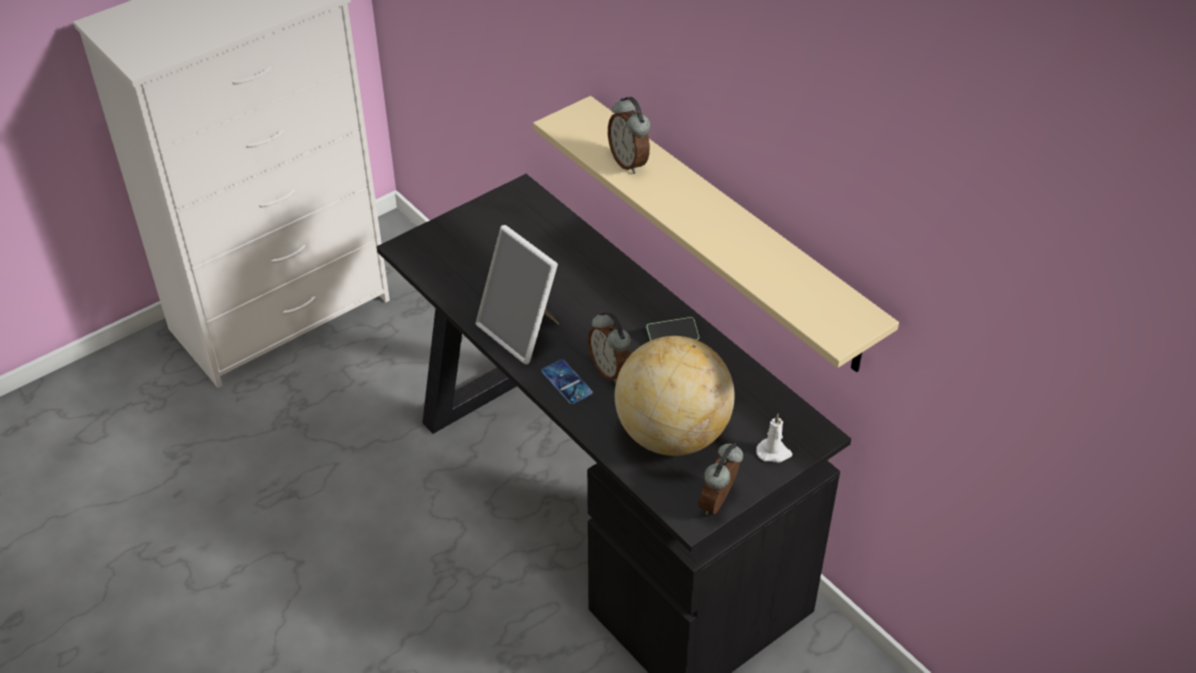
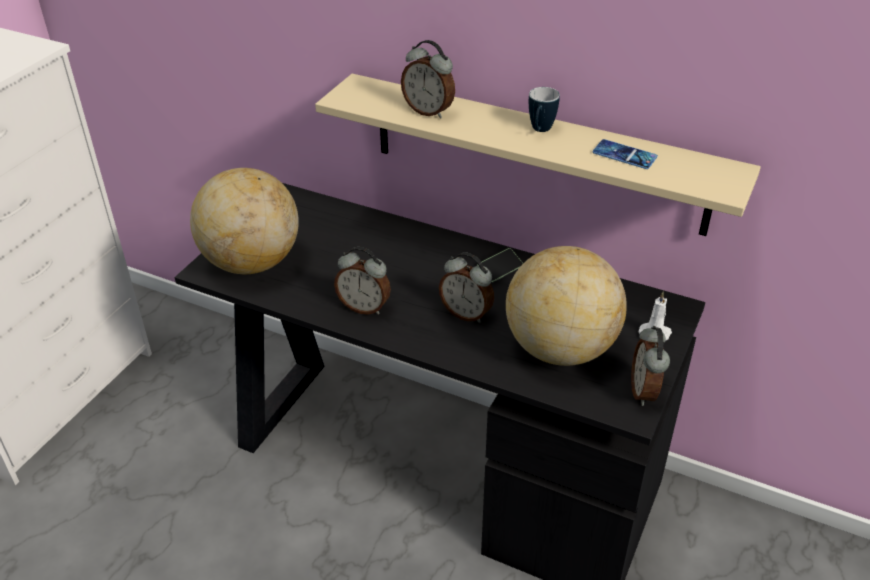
camera: 25 degrees left, 5 degrees down
(450, 253) = (252, 262): none -> globe
(522, 332) = (364, 307): picture frame -> alarm clock
(566, 382) = (435, 336): phone -> phone (624, 155)
(716, 216) = (540, 131): none -> mug

